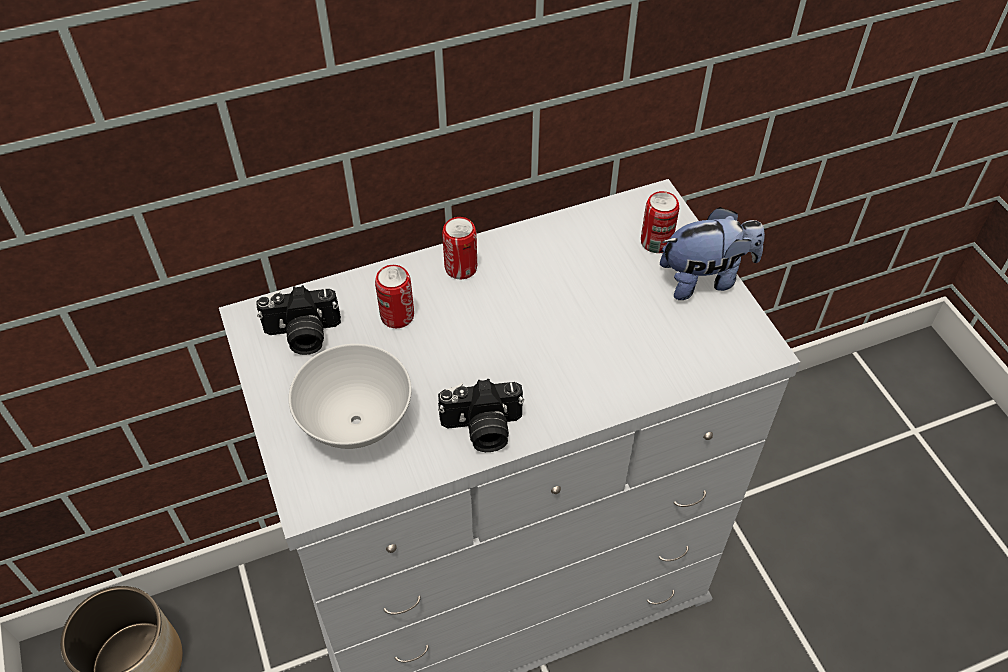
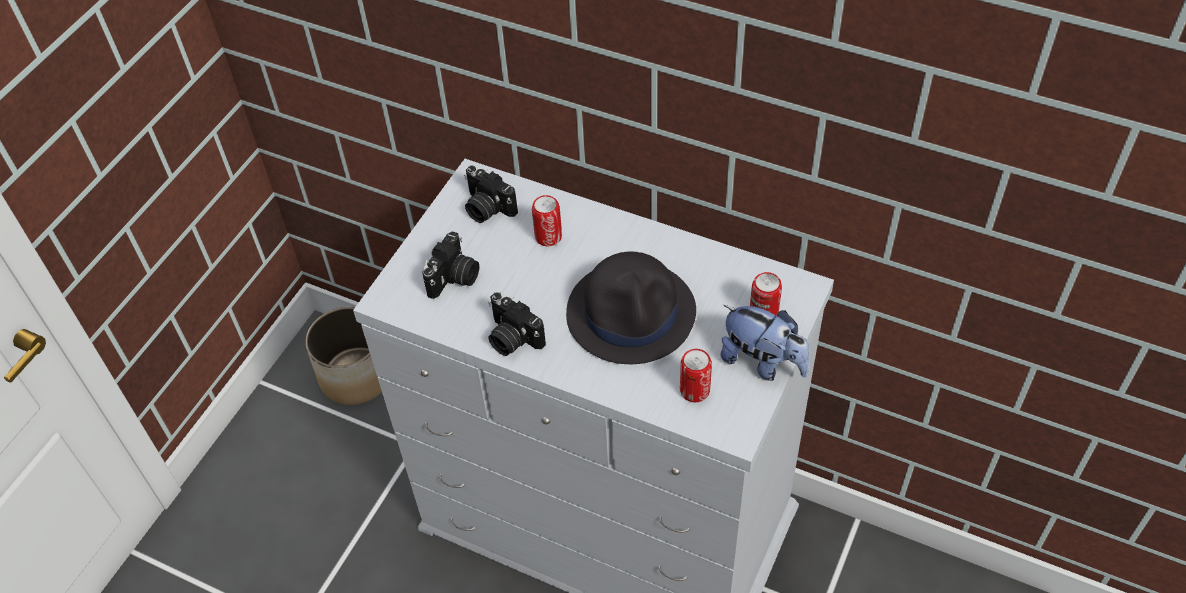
camera: 50 degrees right, 0 degrees up
(355, 422) = (454, 279): white bowl -> camera
(461, 268) = (620, 236): can -> can (694, 390)
(556, 322) = (632, 313): none -> black hat

